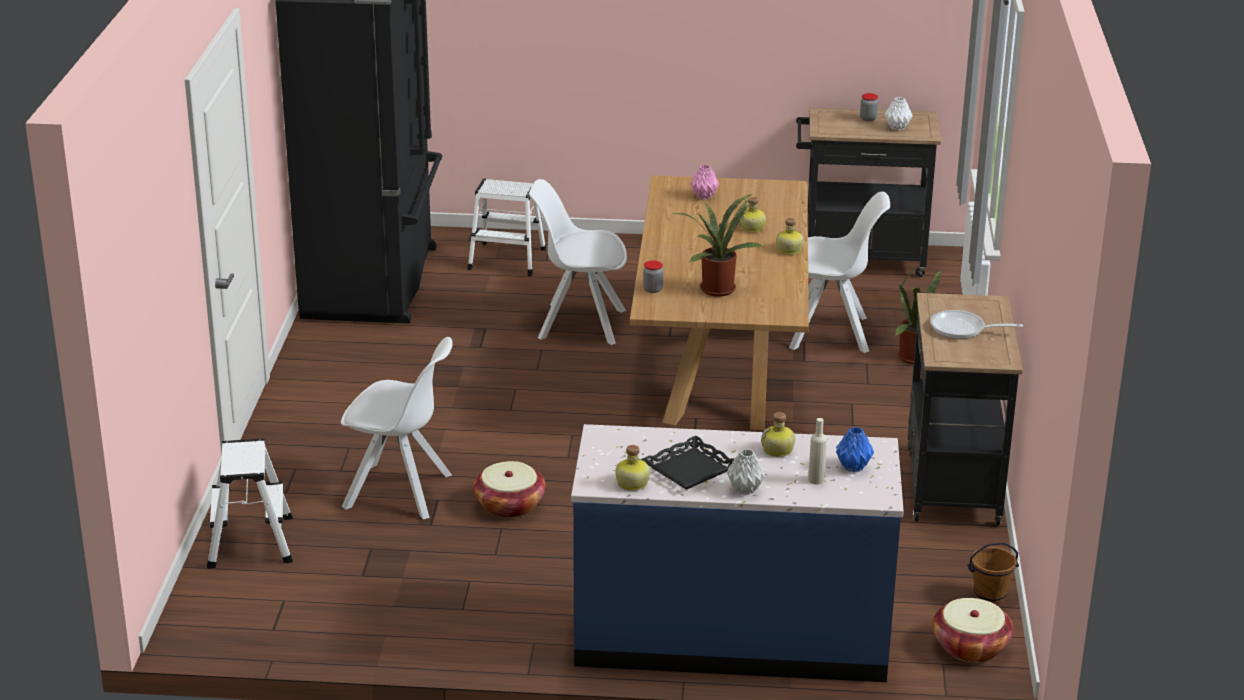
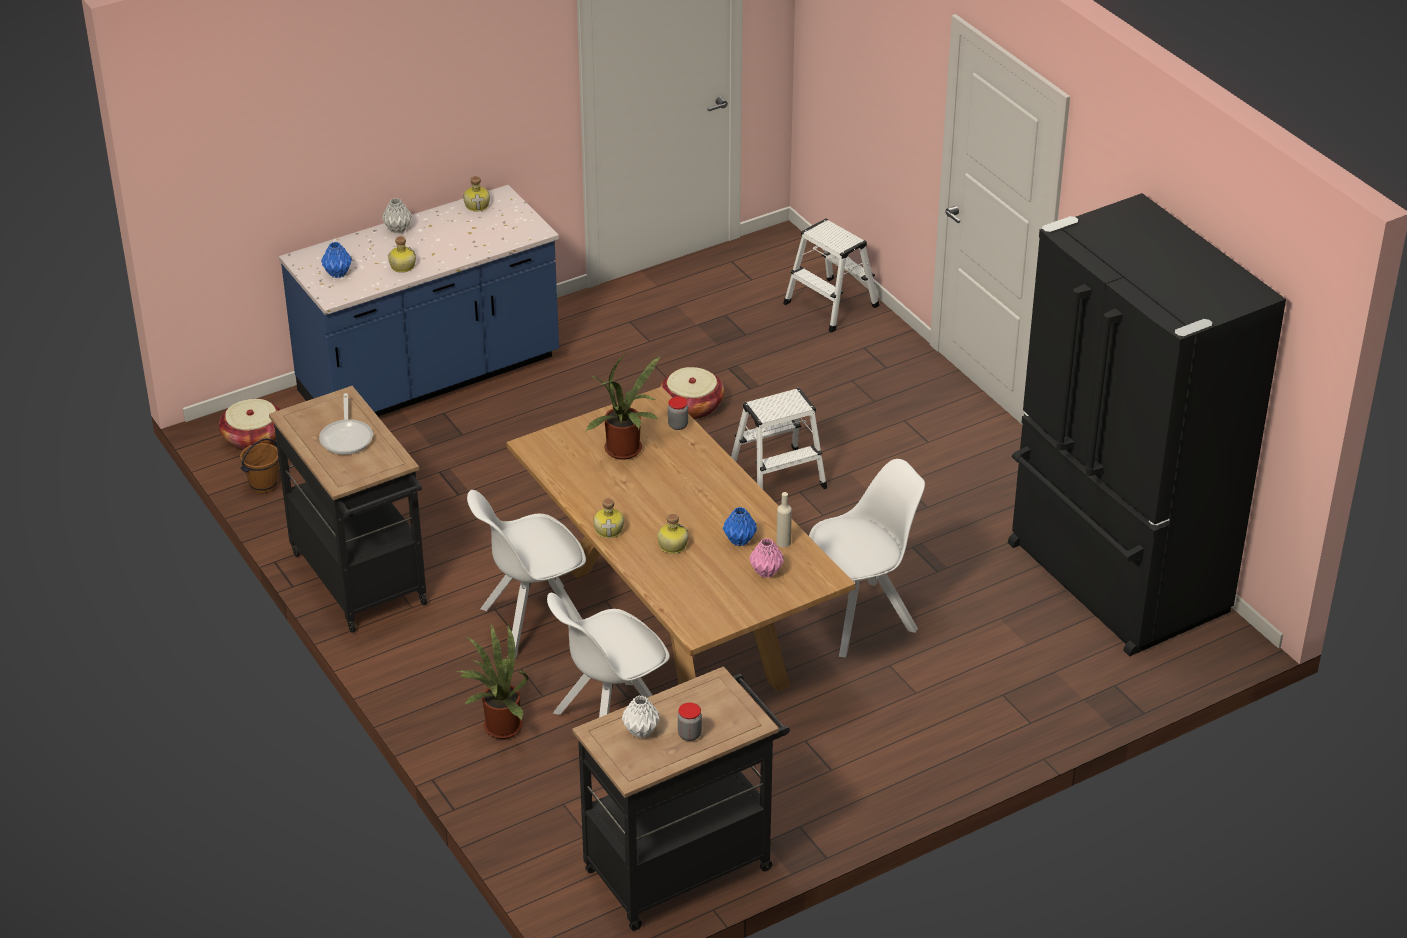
camera: 145 degrees right, 10 degrees up
(400, 492) = (784, 383): white chair -> white chair (533, 623)
(507, 258) = (1041, 677): white step ladder -> white step ladder (777, 476)
(690, 469) = (449, 229): black tray -> none
(699, 216) = (739, 540): none -> blue vase
(816, 480) = (356, 254): beige bottle -> beige bottle (783, 542)
(962, 329) = (347, 437): frying pan -> frying pan turned 105 degrees clockwise

